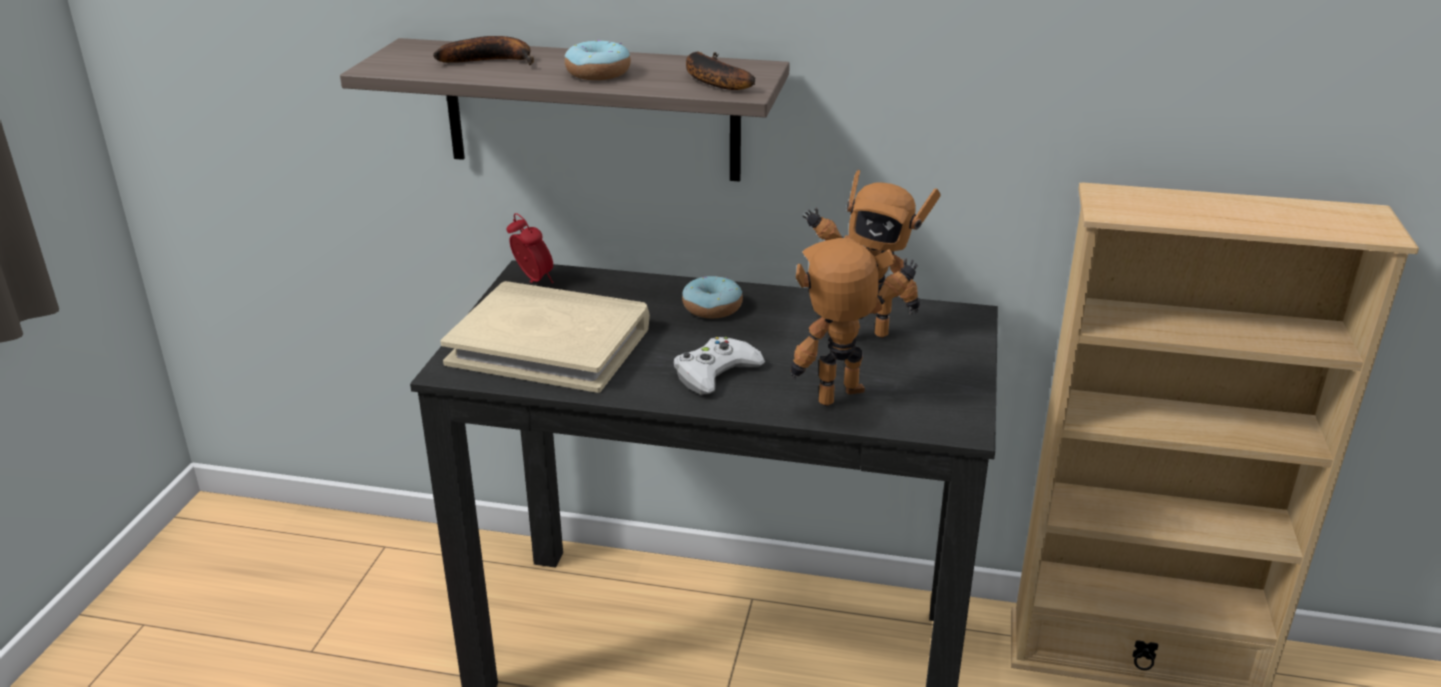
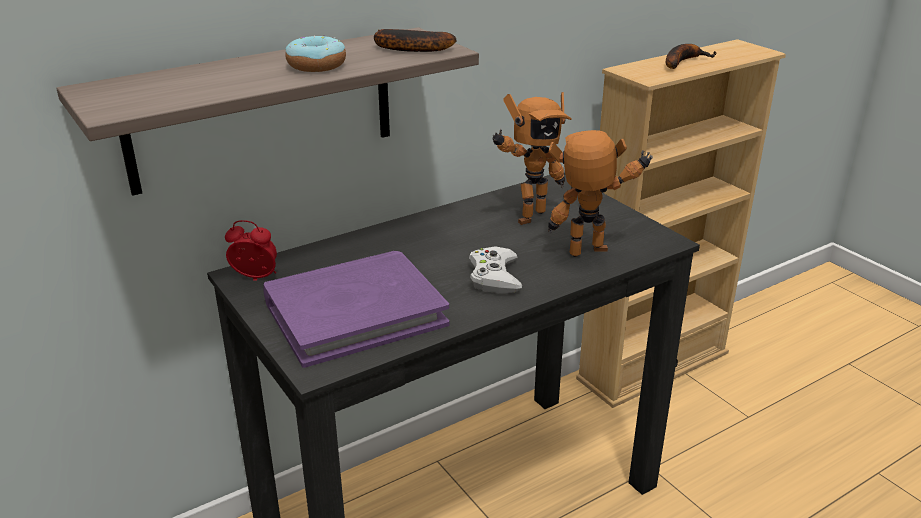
camera: 45 degrees left, 0 degrees up
(492, 61) = (205, 80): banana -> banana (682, 62)
(550, 344) = (355, 313): beige book -> purple book
(712, 308) = (416, 240): donut -> none
(847, 401) = (591, 255): toy robot -> toy robot turned 60 degrees clockwise

